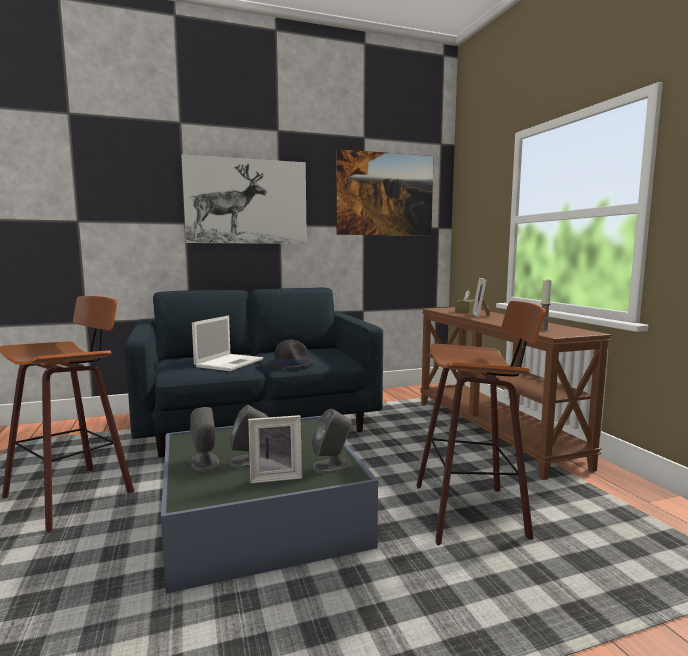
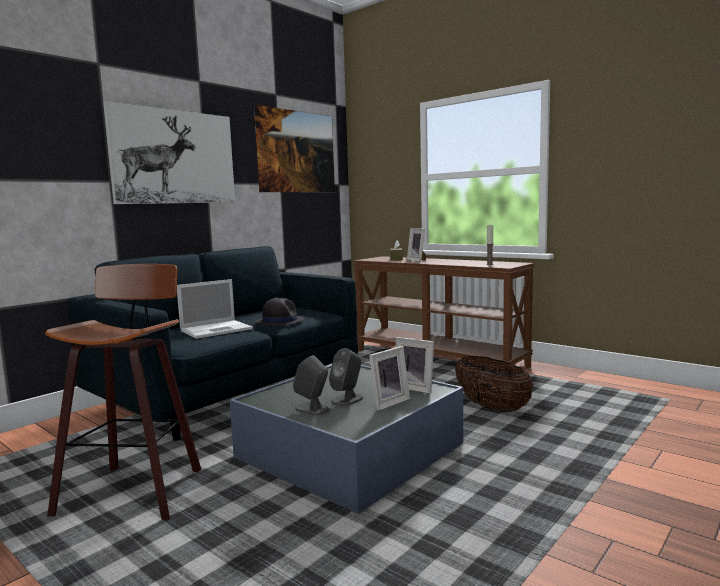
camera: 30 degrees left, 0 degrees up
(230, 363) = (217, 329): laptop -> laptop turned 60 degrees clockwise
(332, 466) = (415, 388): grey speaker -> picture frame
(473, 512) = (491, 408): stool -> basket

